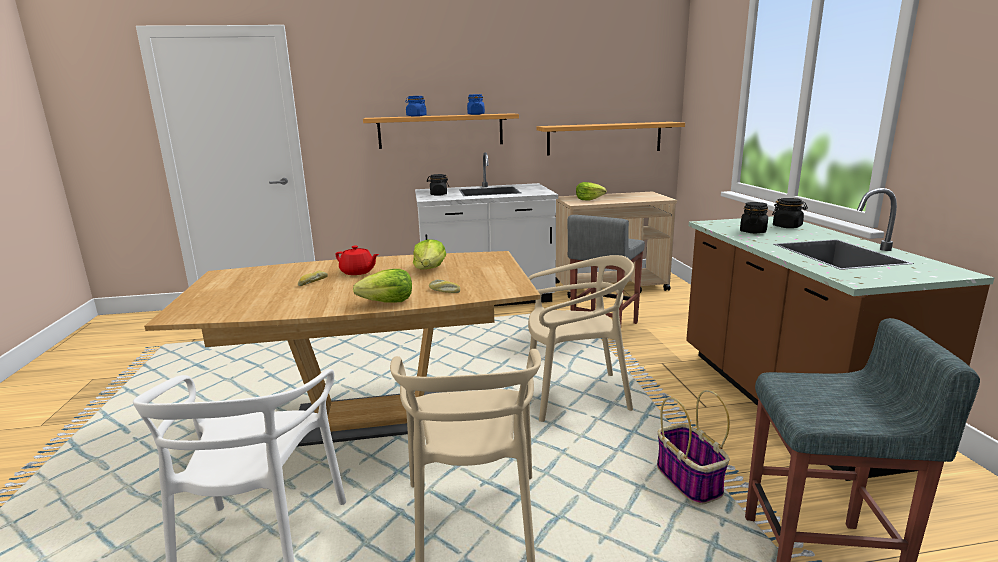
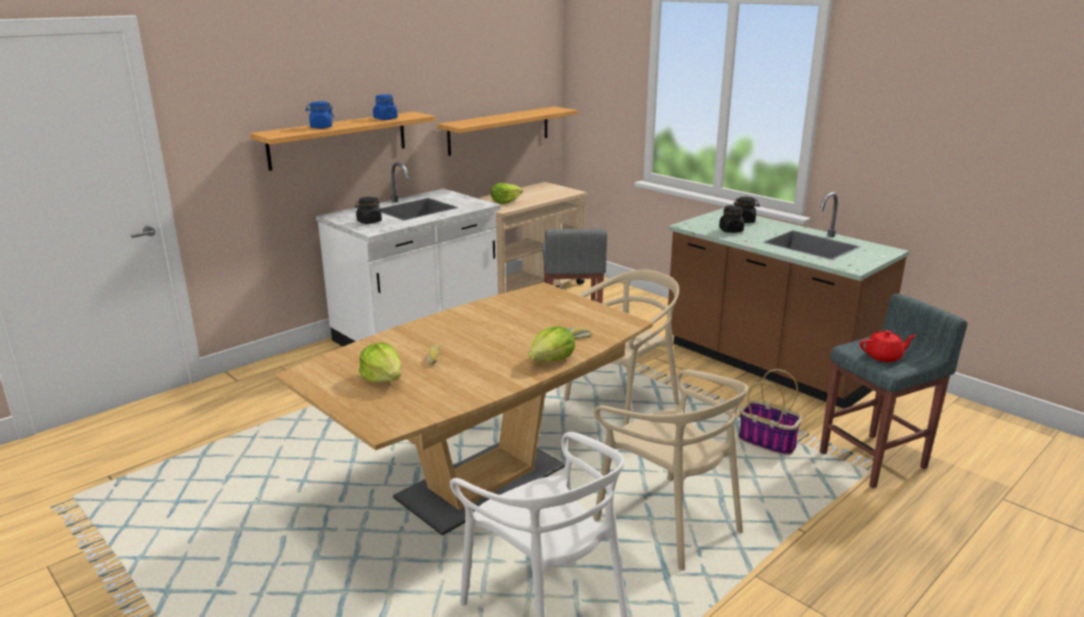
camera: 35 degrees left, 5 degrees up
(358, 272) = (454, 337): red teapot -> red teapot (884, 357)
(429, 269) = (515, 318): lettuce -> lettuce (383, 378)

